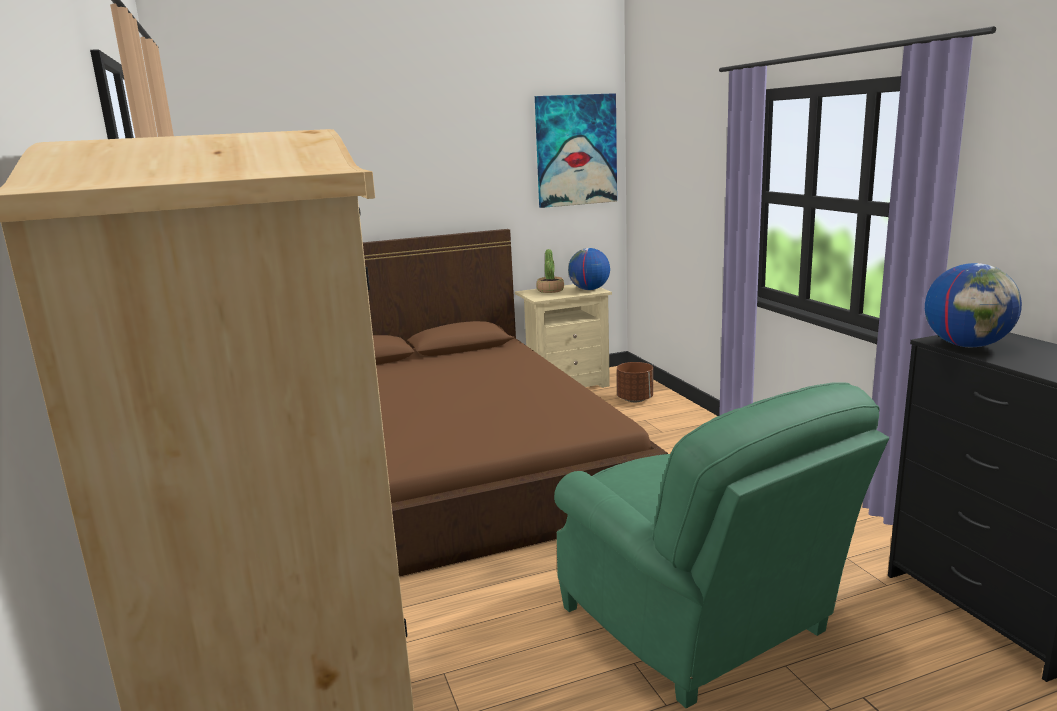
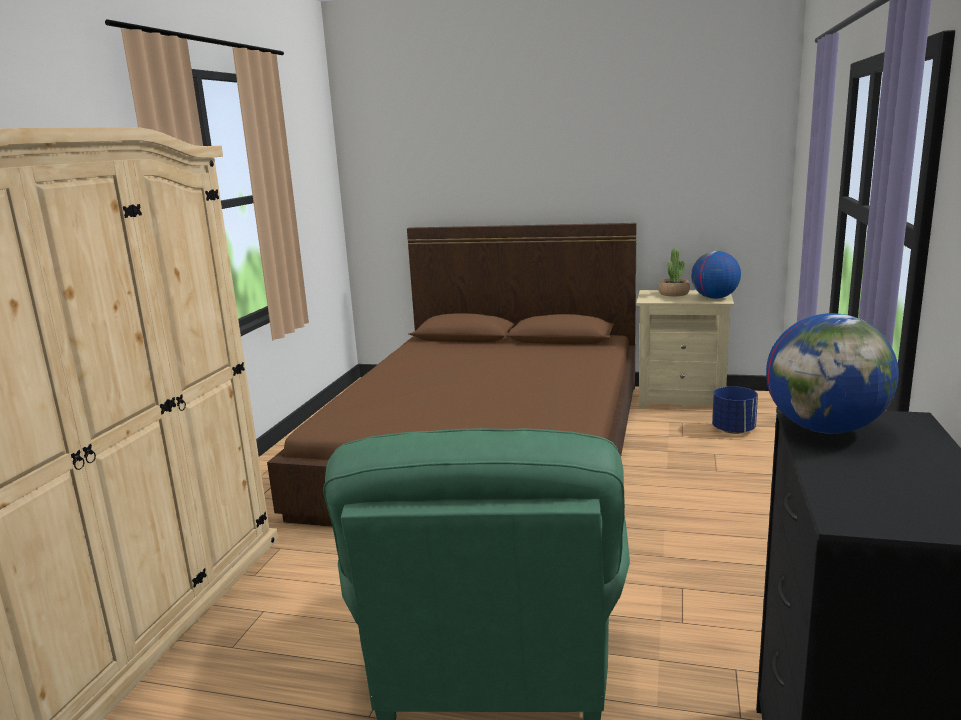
camera: 35 degrees right, 0 degrees up
(576, 150) = (728, 139): picture -> none
(635, 399) = (733, 430): brown planter -> blue planter

